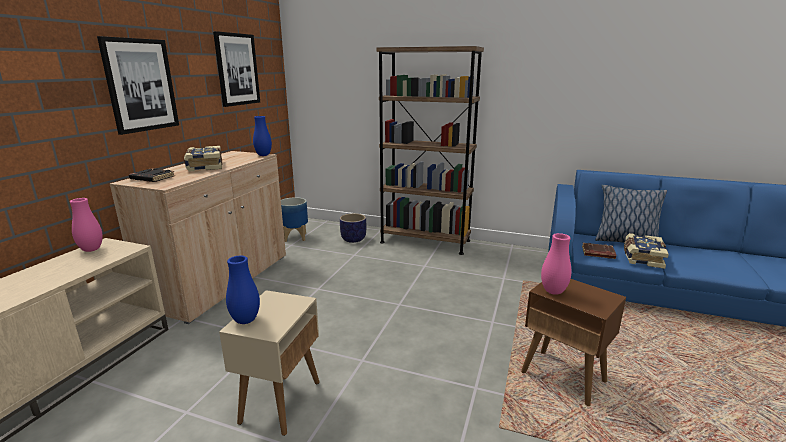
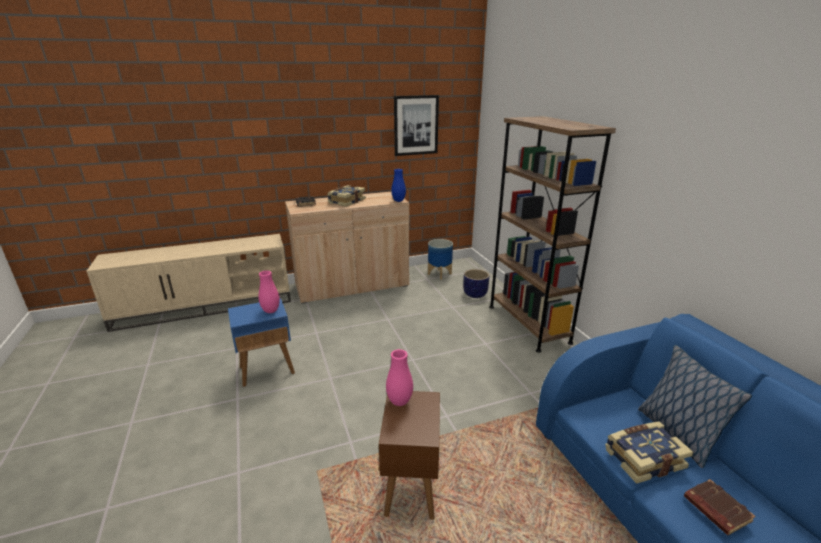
camera: 50 degrees right, 5 degrees up
(91, 250) = (263, 238): pink vase -> pink vase (271, 311)
(140, 85) = (320, 139): picture -> none
(245, 320) = (243, 309): blue vase -> none
(281, 401) = (267, 370): beige side table -> blue side table
(597, 253) = (599, 420): brown book -> brown book (715, 509)

